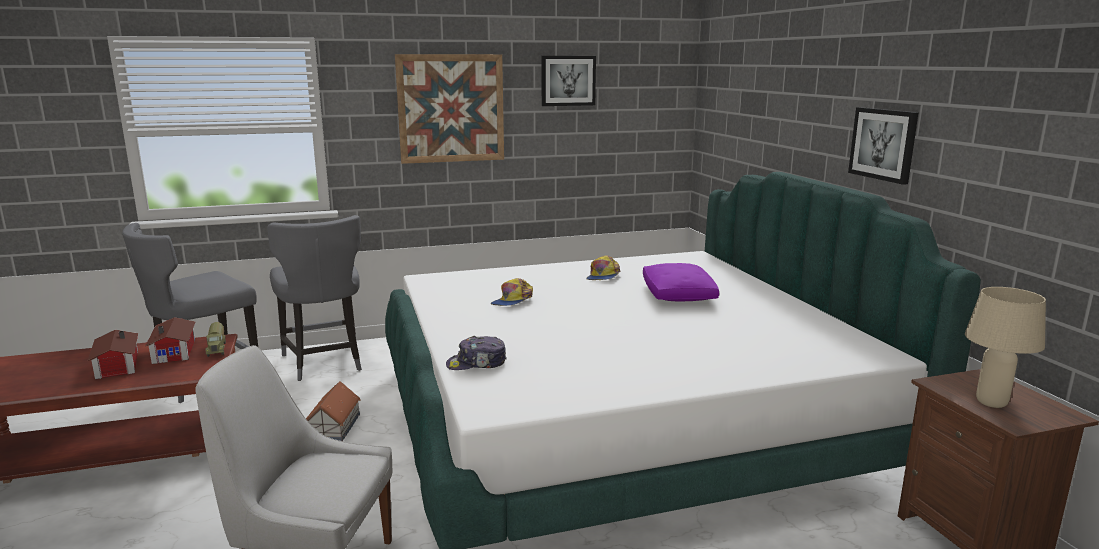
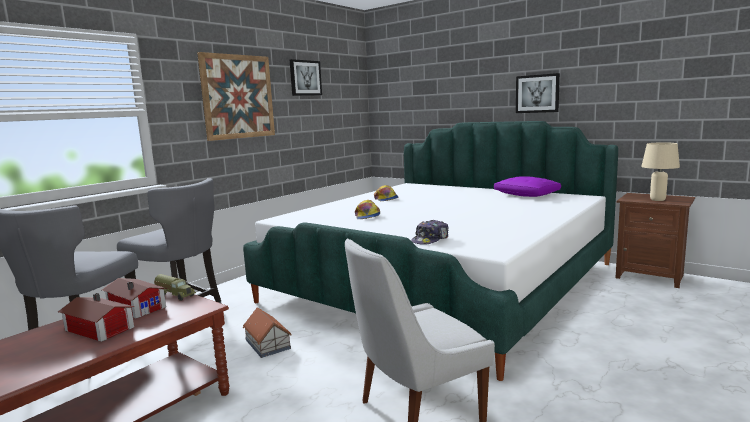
camera: 35 degrees left, 5 degrees down
(678, 295) = (446, 197): purple pillow -> purple pillow (527, 195)

